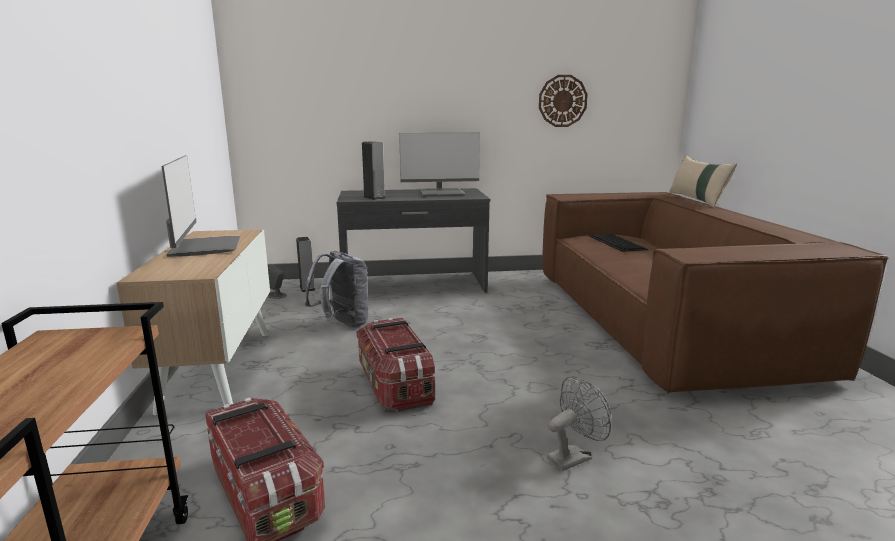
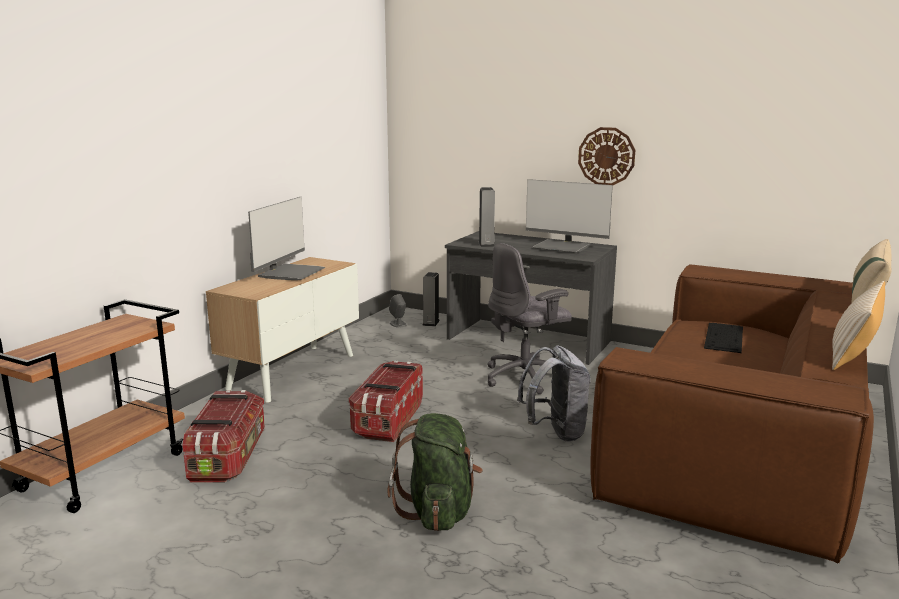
camera: 35 degrees right, 0 degrees up
(342, 324) = (416, 361): grey backpack -> grey backpack (555, 432)
(456, 313) = (525, 377): none -> grey office chair
(562, 101) = (731, 152): wall clock -> wall clock (606, 156)
(574, 457) = (438, 511): grey fan -> green backpack
(772, 224) = (853, 351): none -> beige pillow

